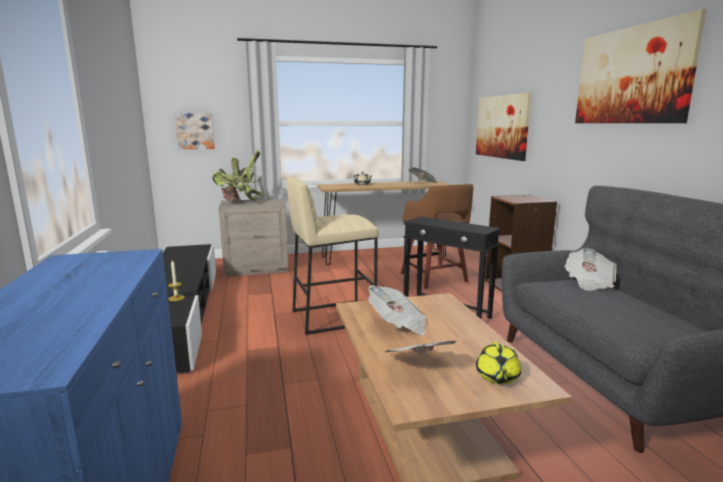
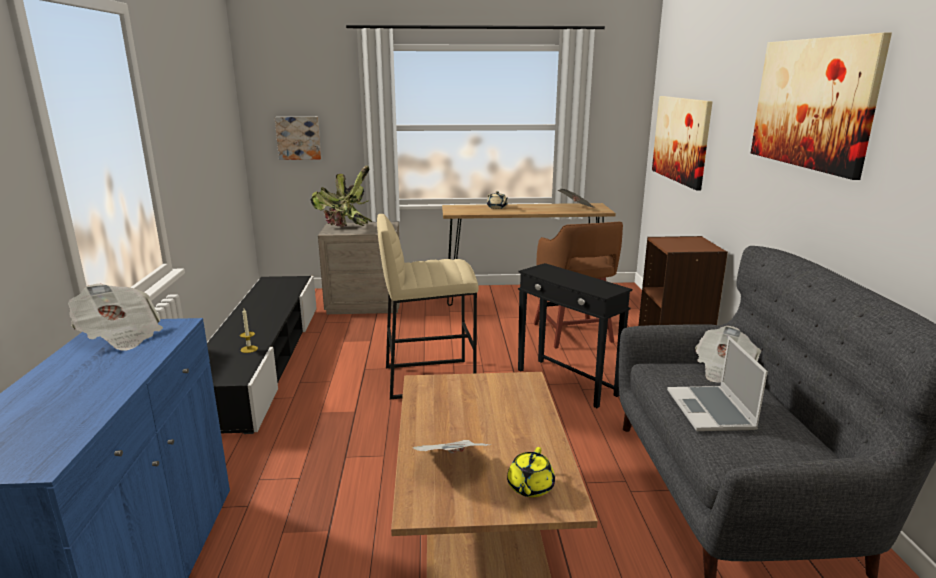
camera: 10 degrees right, 5 degrees up
(398, 325) = (458, 411): newspaper -> newspaper (120, 336)
(602, 309) = (711, 411): none -> laptop

